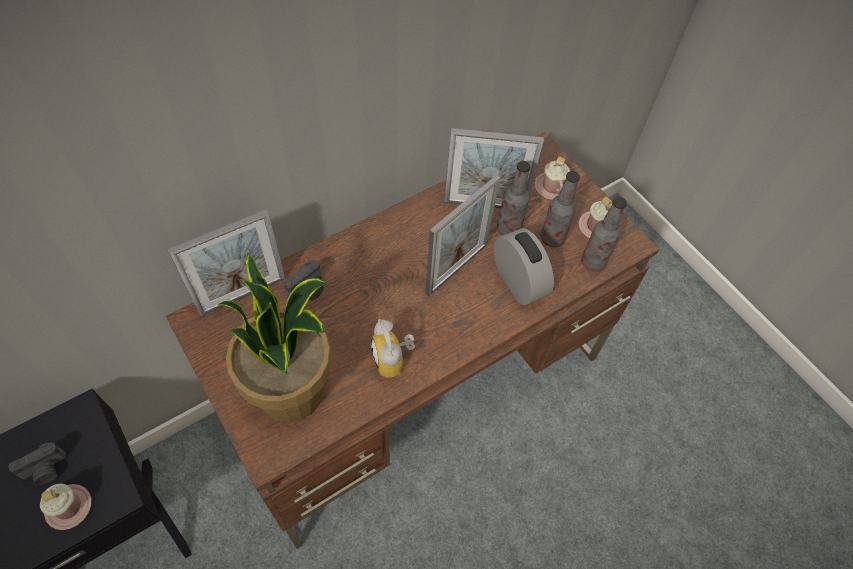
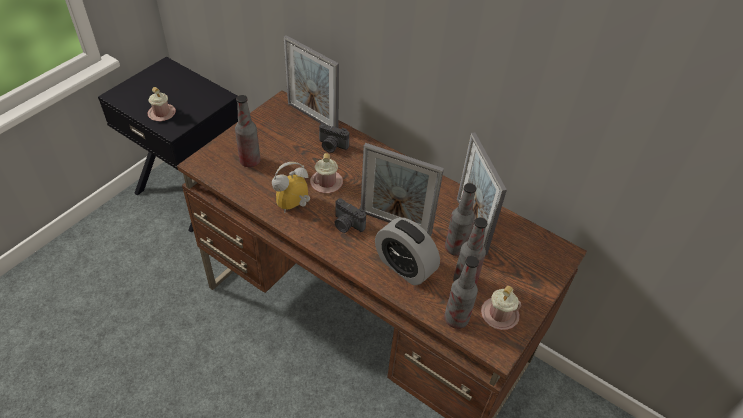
camera: 70 degrees right, 10 degrees down
(46, 470) = (181, 97): camera -> camera (347, 225)
(292, 391) = (250, 161): potted plant -> bottle
(518, 281) = (404, 266): alarm clock -> alarm clock turned 90 degrees clockwise
(552, 187) = (523, 270): pink mug -> pink mug (326, 182)

